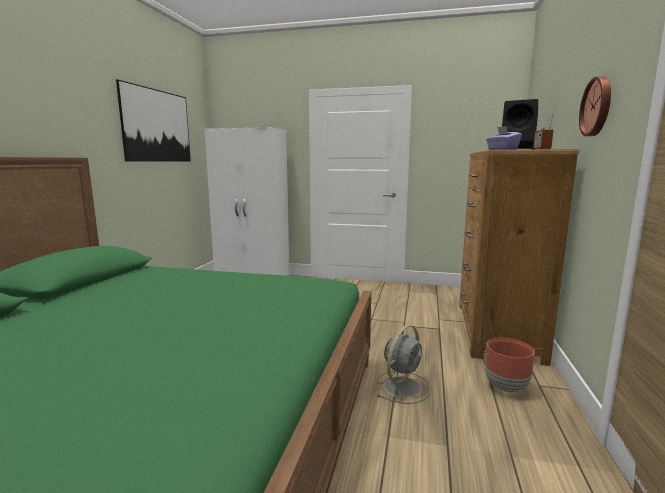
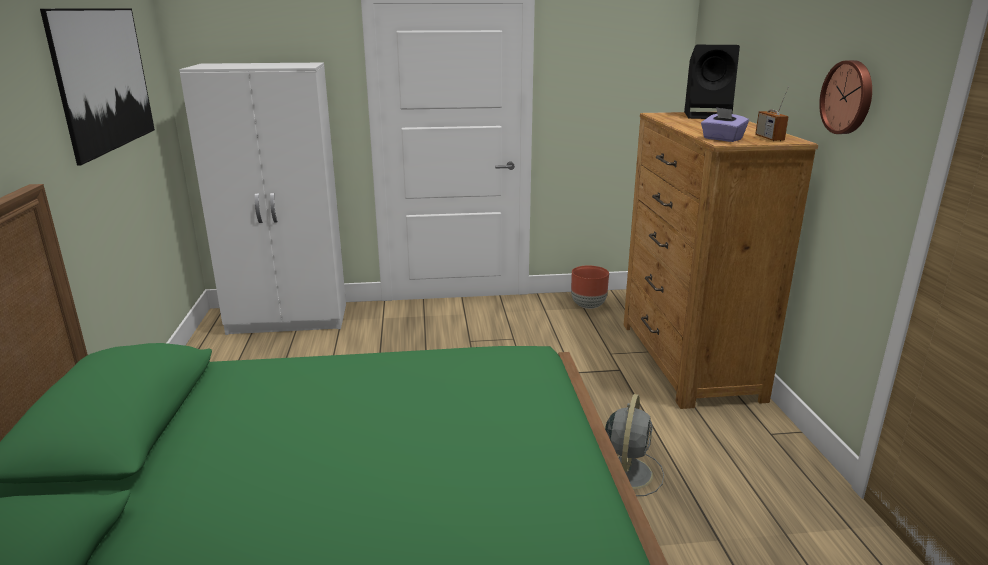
camera: 20 degrees left, 10 degrees up
(506, 387) = (739, 445): brown planter -> brown planter (588, 306)

